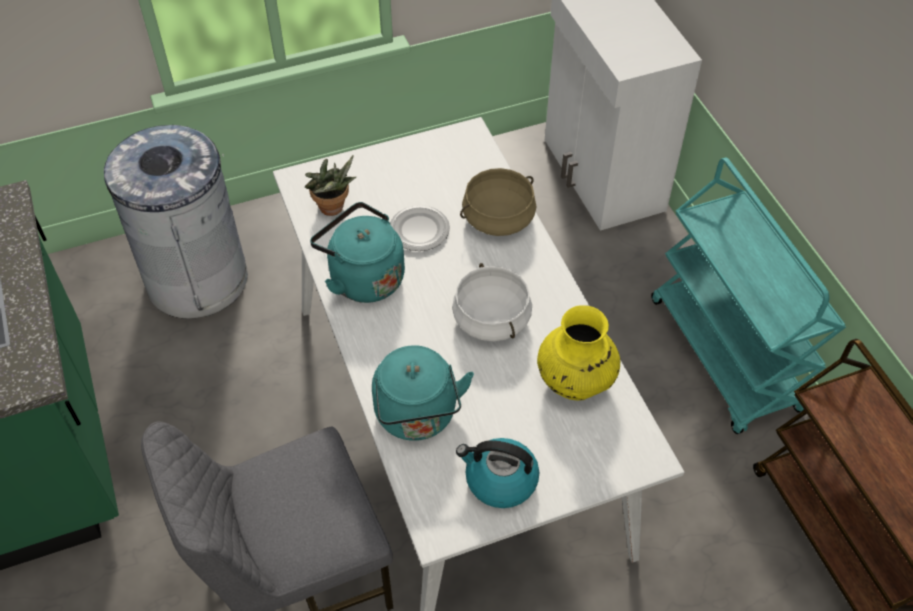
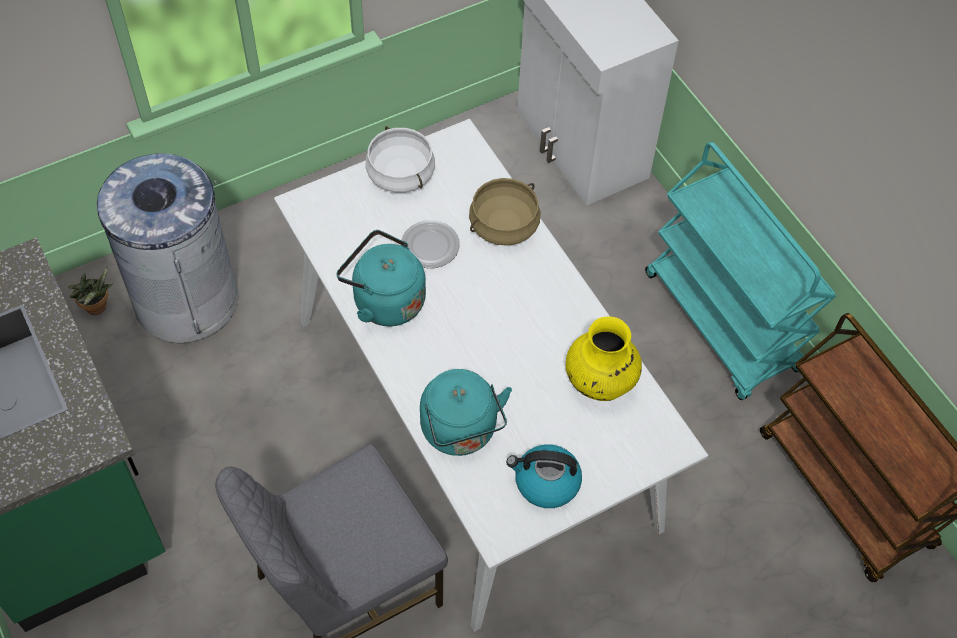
camera: 10 degrees left, 5 degrees up
(333, 210) = (342, 233): potted plant -> potted plant (98, 309)
(492, 319) = (514, 329): white cooking pot -> white cooking pot (401, 174)

